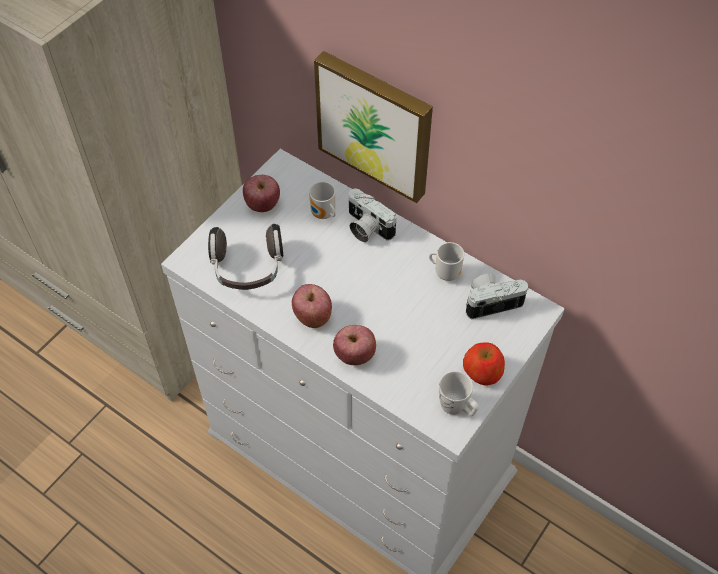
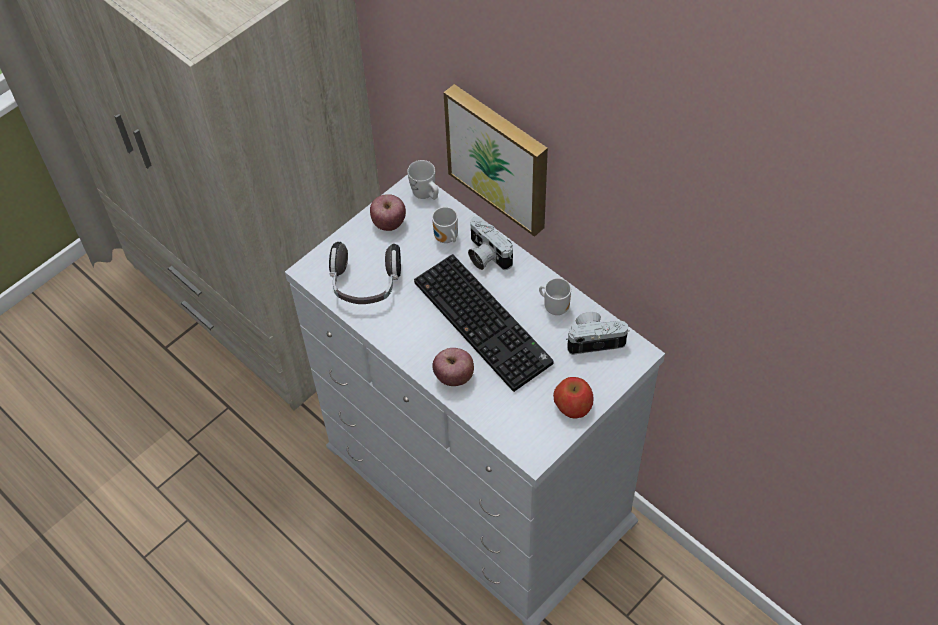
camera: 10 degrees right, 0 degrees up
(312, 316) = (420, 336): apple -> none
(377, 295) = (485, 322): none -> keyboard
(457, 407) = (542, 436): white mug -> white mug (426, 194)

